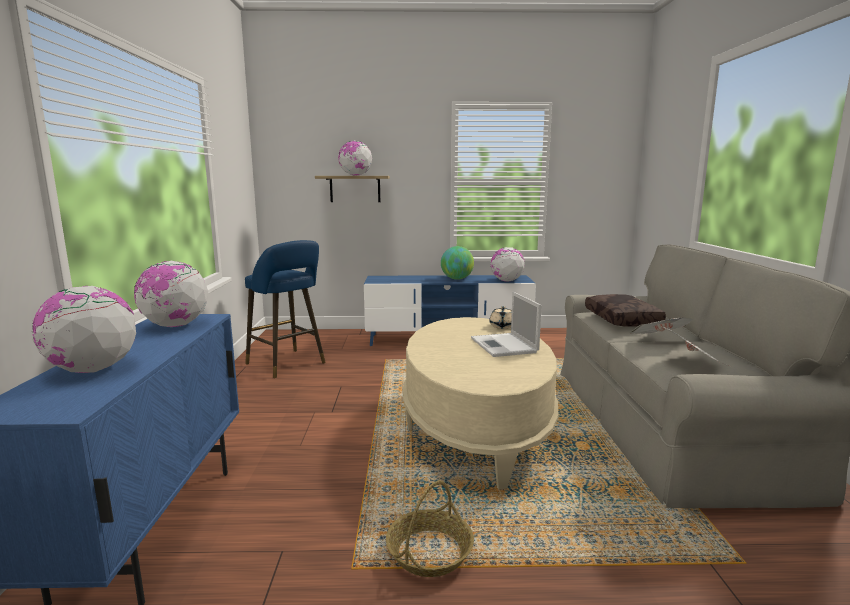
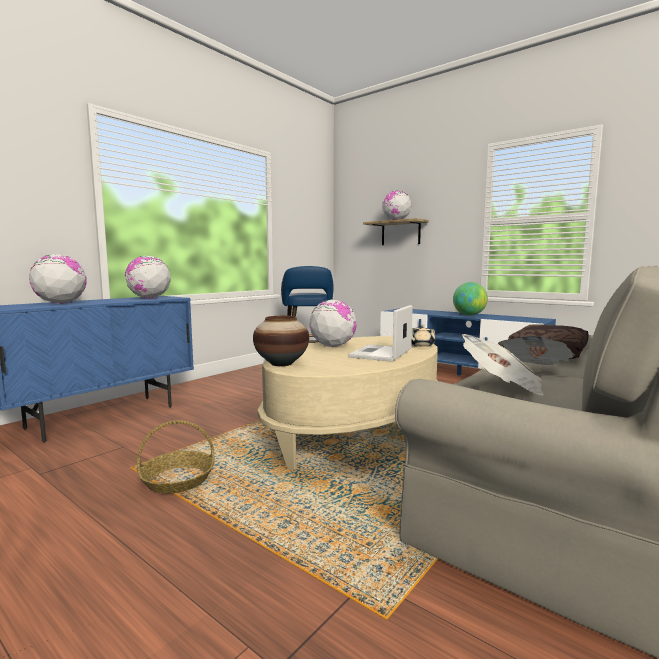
camera: 40 degrees right, 5 degrees down
(467, 382) = (281, 364): none -> vase
(506, 281) = (515, 320): globe -> globe (332, 346)

